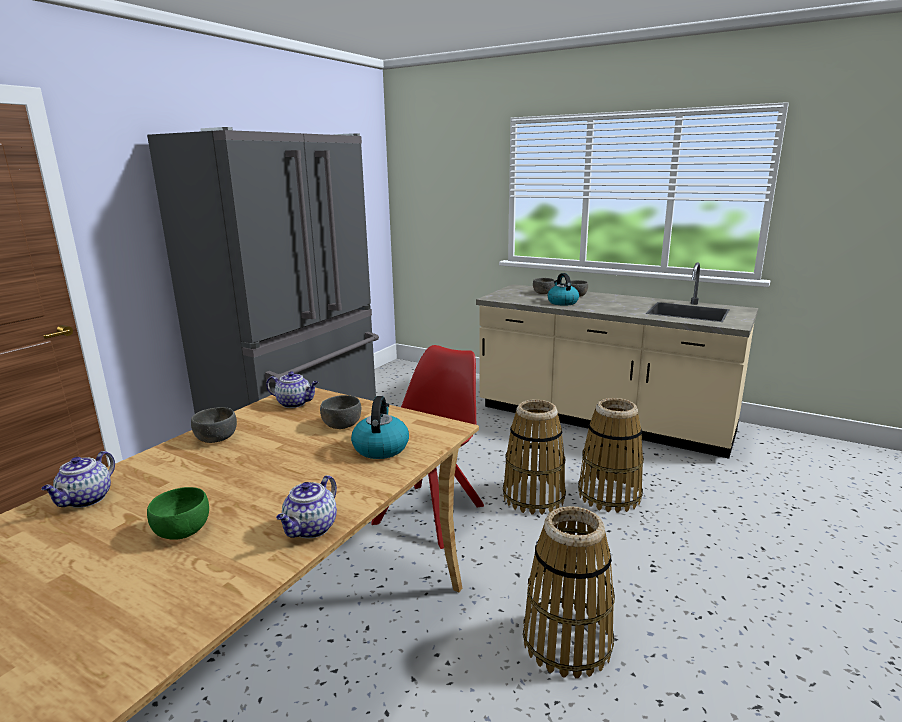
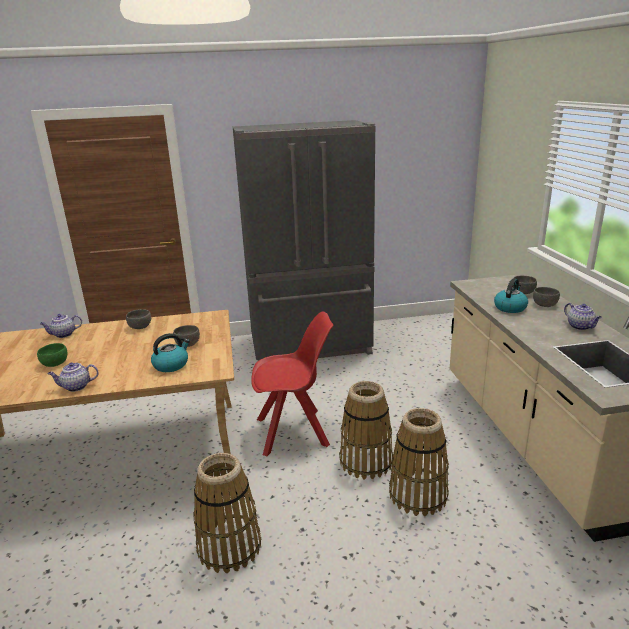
camera: 50 degrees right, 5 degrees up
(295, 403) = (200, 321): teapot -> teapot (580, 327)

